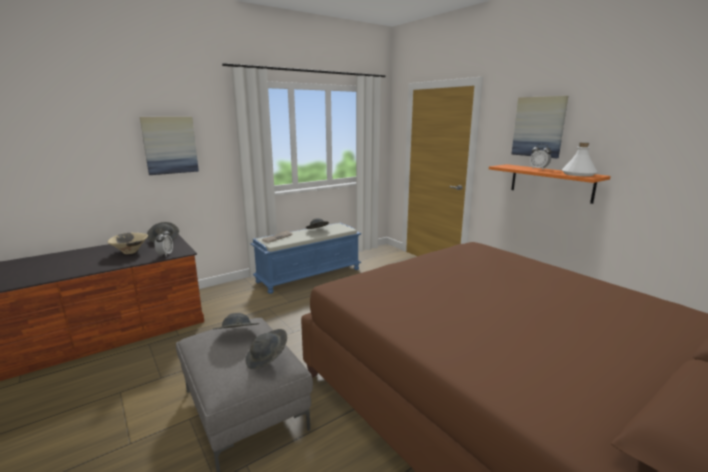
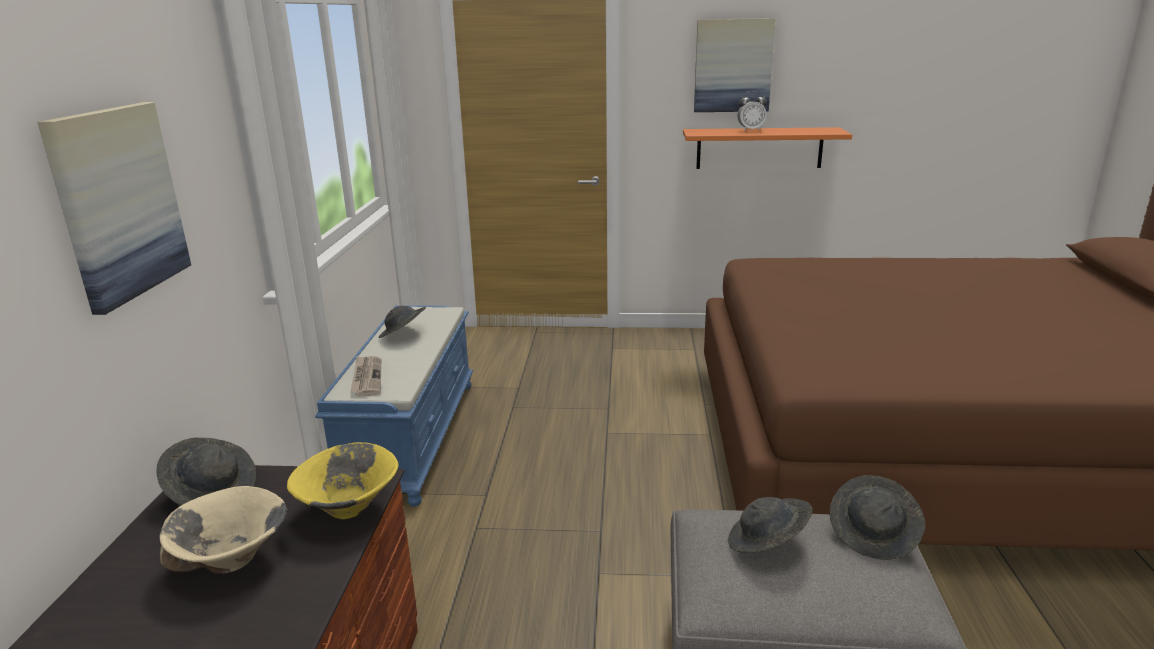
camera: 50 degrees left, 5 degrees up
(165, 254) = (348, 509): alarm clock -> yellow bowl
(578, 174) = (814, 130): white bottle -> none

